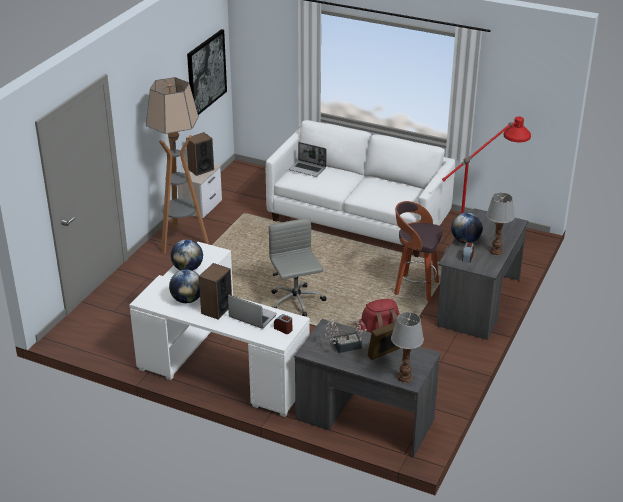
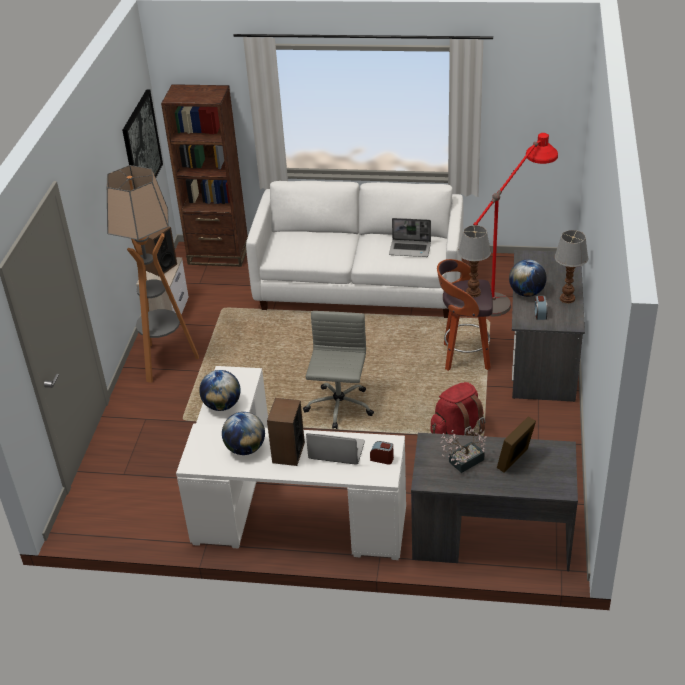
camera: 15 degrees left, 5 degrees up
(260, 175) = (218, 255): none -> brown bookcase
(296, 302) = (339, 407): grey office chair -> grey office chair turned 45 degrees clockwise
(308, 169) = (292, 240): laptop -> laptop (410, 249)
(405, 378) = (554, 485): table lamp -> table lamp (473, 293)

